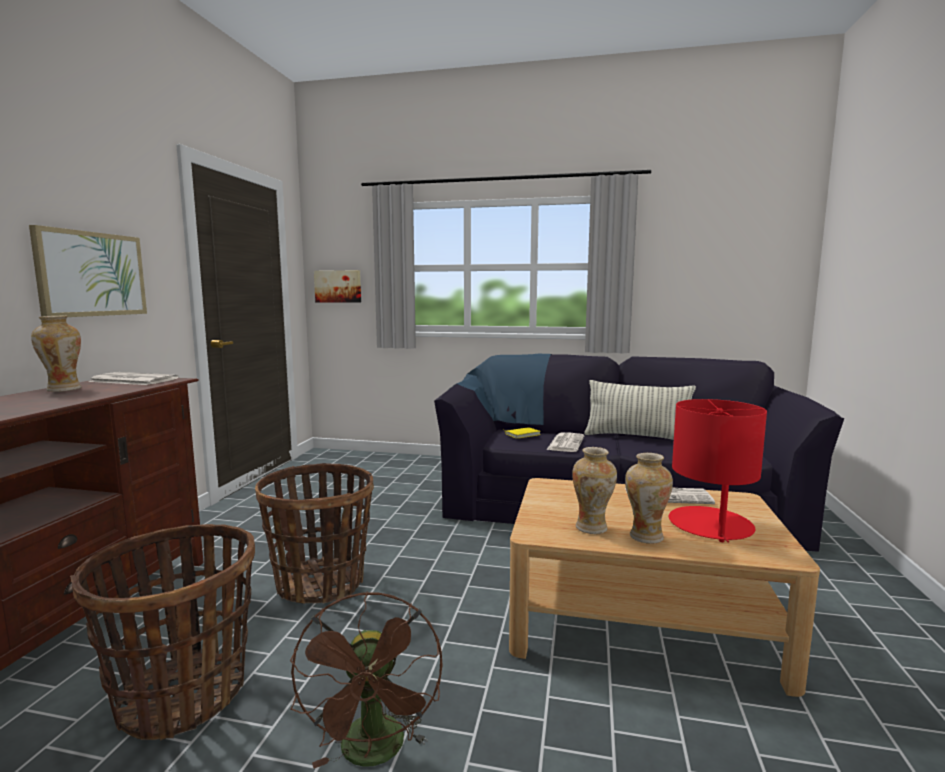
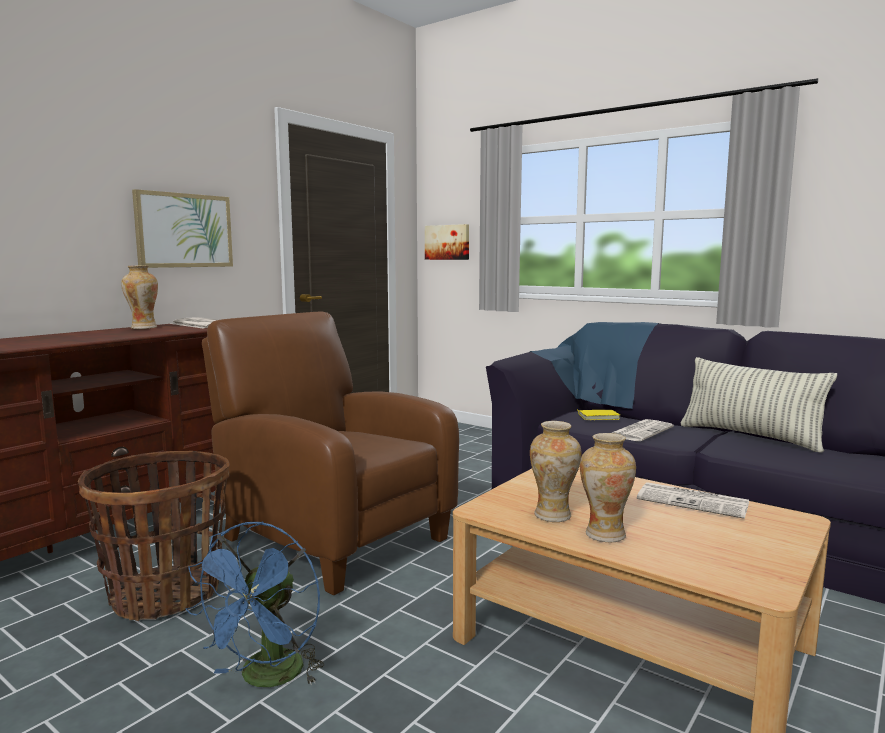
camera: 25 degrees right, 0 degrees up
(321, 583) = (330, 536): basket -> brown armchair
(374, 754) = (267, 679): brown fan -> blue fan
(710, 525) = (706, 539): red table lamp -> none

